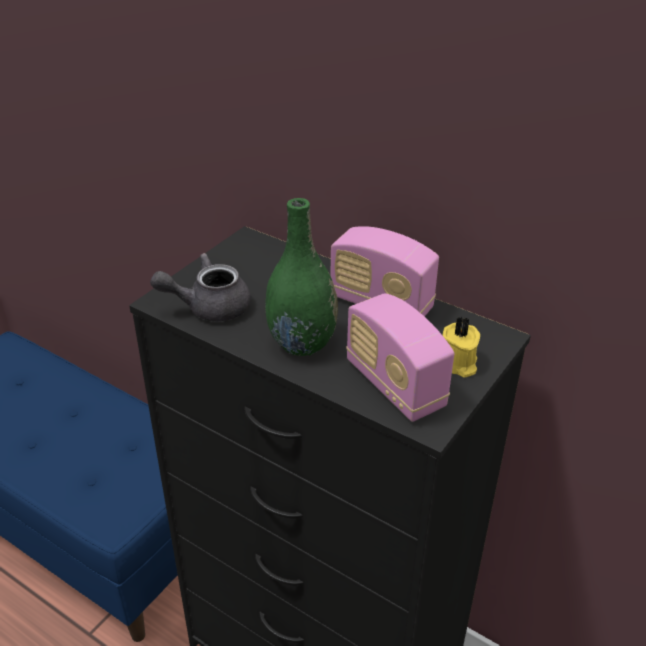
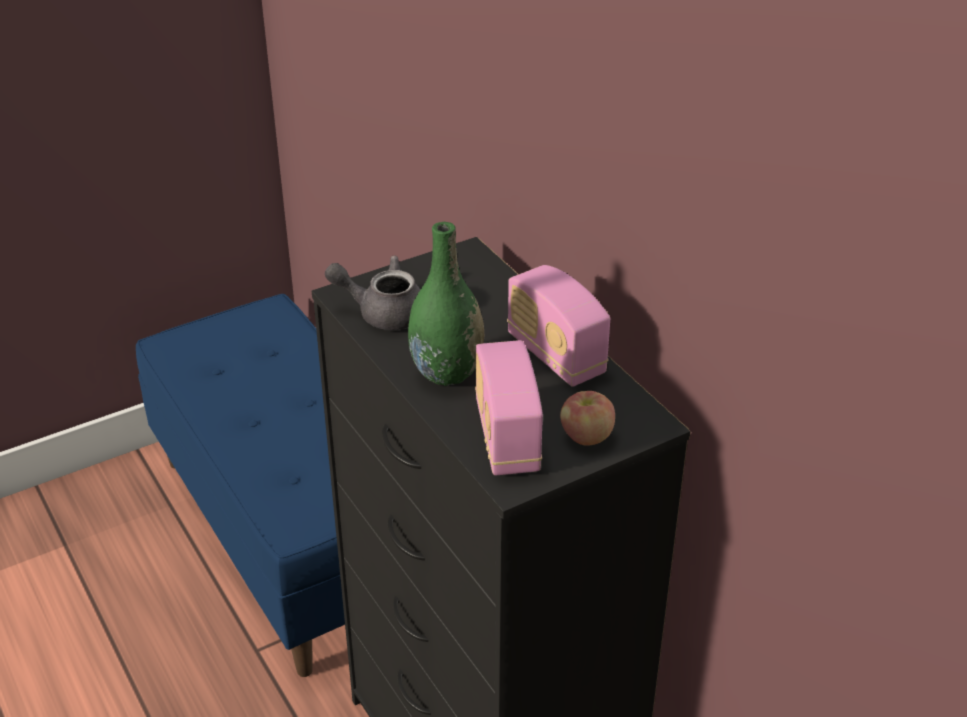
camera: 25 degrees right, 0 degrees up
(457, 364) = (586, 437): yellow candle -> apple

